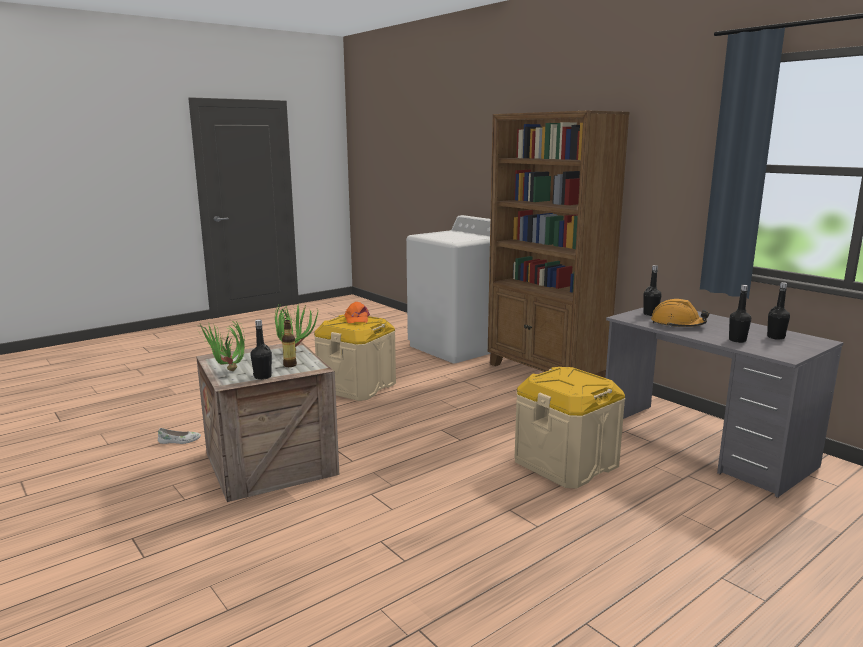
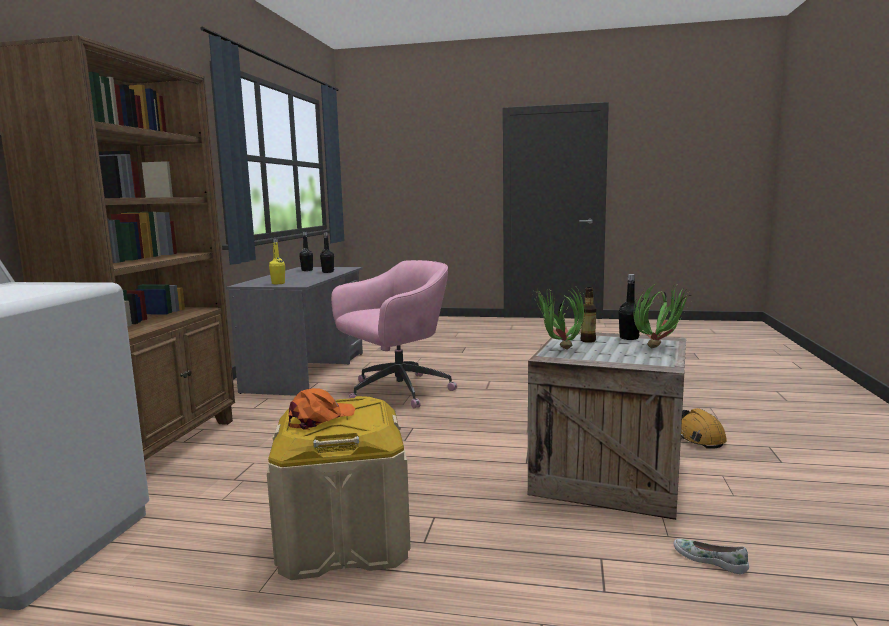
camera: 130 degrees left, 5 degrees down
(565, 463) = (396, 392): beige storage box -> pink office chair
(650, 314) = (278, 283): black bottle -> yellow bottle
(677, 324) = (303, 279): orange hard hat -> orange hard hat (699, 437)

